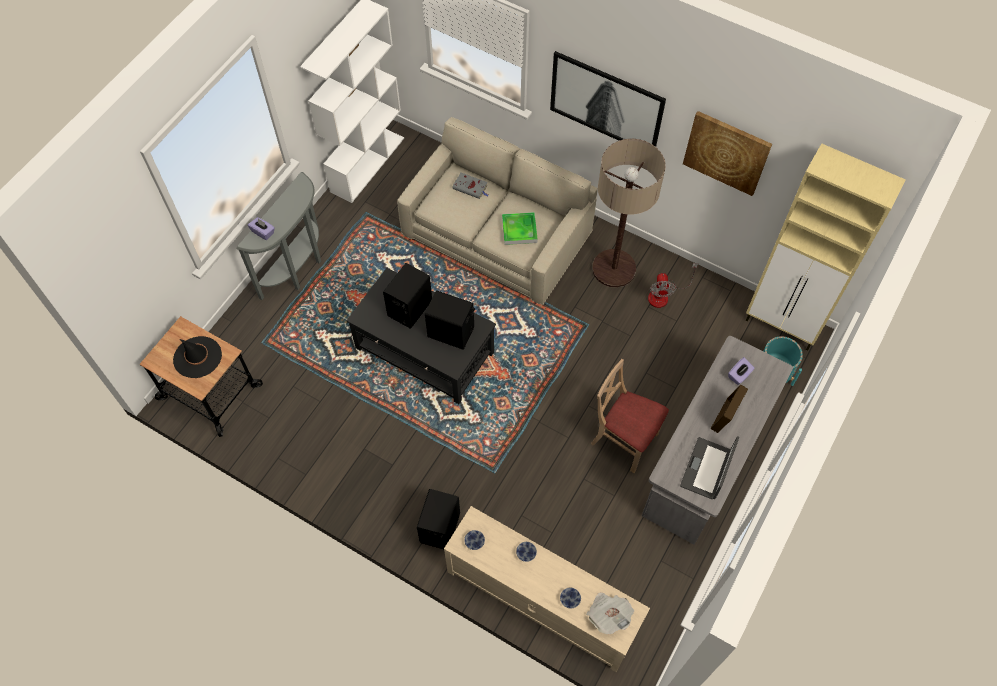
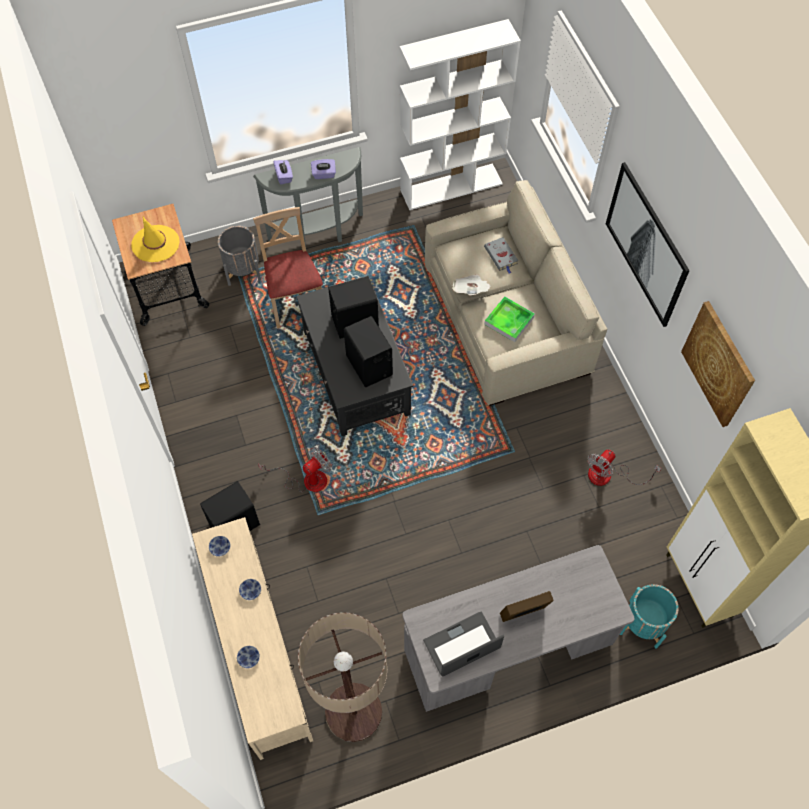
camera: 40 degrees right, 0 degrees up
(197, 357) = (155, 244): black hat -> yellow hat
(262, 336) = (243, 270): none -> grey planter
(463, 455) = (306, 480): none -> fan
(608, 614) = (266, 698): newspaper -> newspaper (470, 290)
(614, 269) = (583, 420): floor lamp -> floor lamp (353, 712)
(624, 440) = (451, 573): beige chair -> beige chair (295, 302)
(739, 375) = (574, 587): purple tissue box -> purple tissue box (324, 174)

